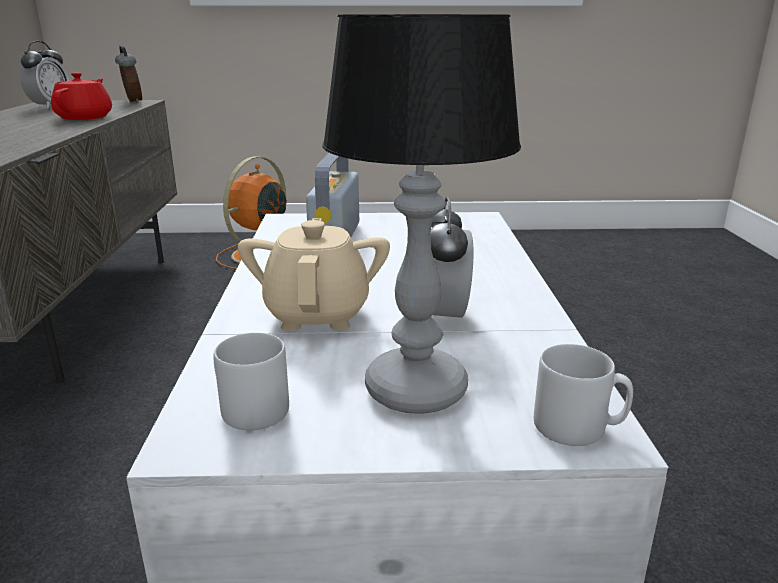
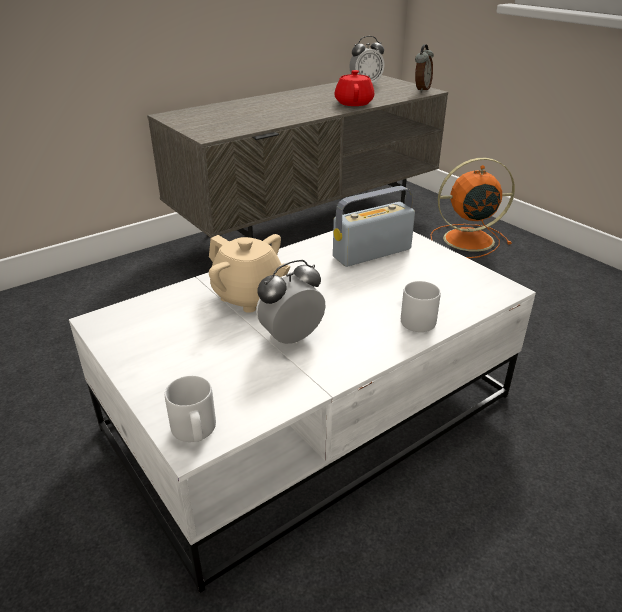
camera: 55 degrees right, 10 degrees up
(85, 117) = (354, 103): red teapot -> red teapot turned 60 degrees counterclockwise
(249, 409) = (136, 322): grey mug -> grey mug (417, 320)
(318, 315) = (249, 297): beige teapot -> beige teapot turned 75 degrees clockwise
(418, 390) = (192, 362): table lamp -> none

